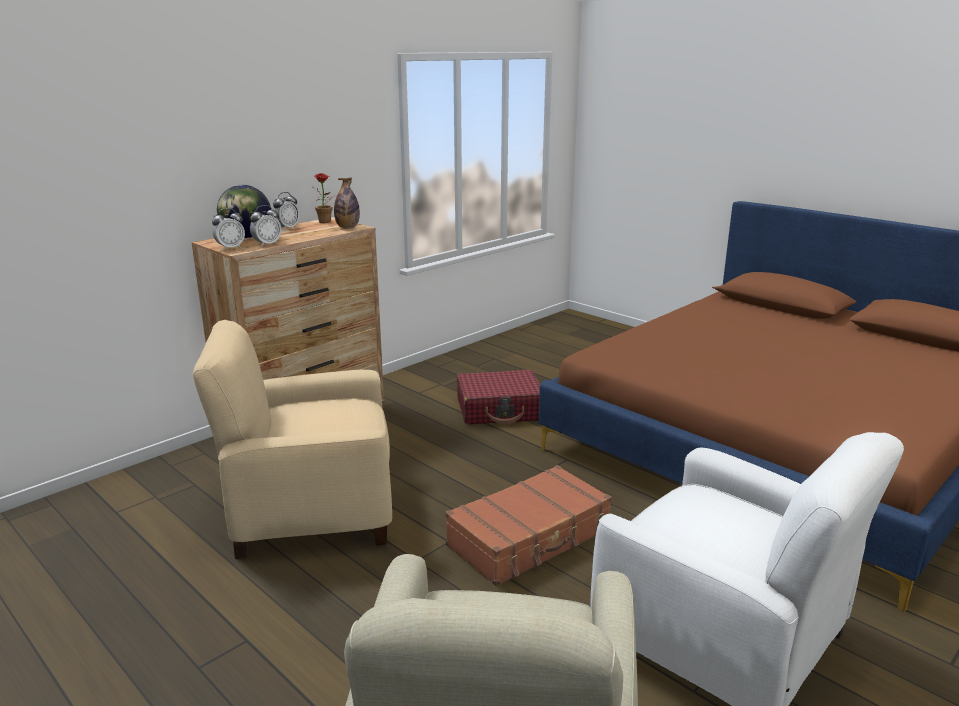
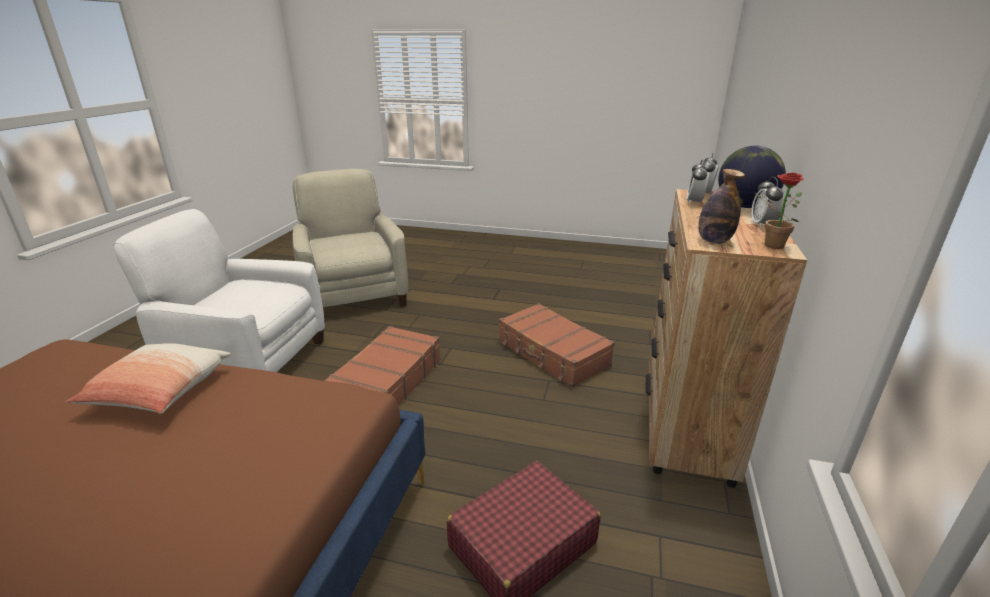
camera: 150 degrees right, 5 degrees up
(311, 509) = (552, 354): beige armchair -> brown suitcase
(744, 387) = (159, 392): none -> pillow

